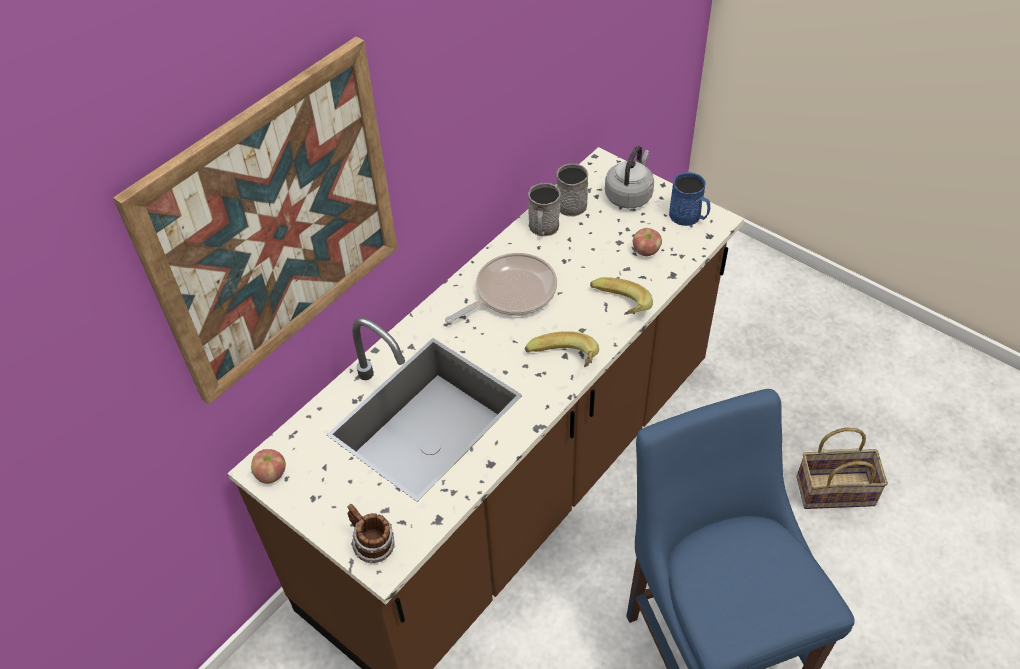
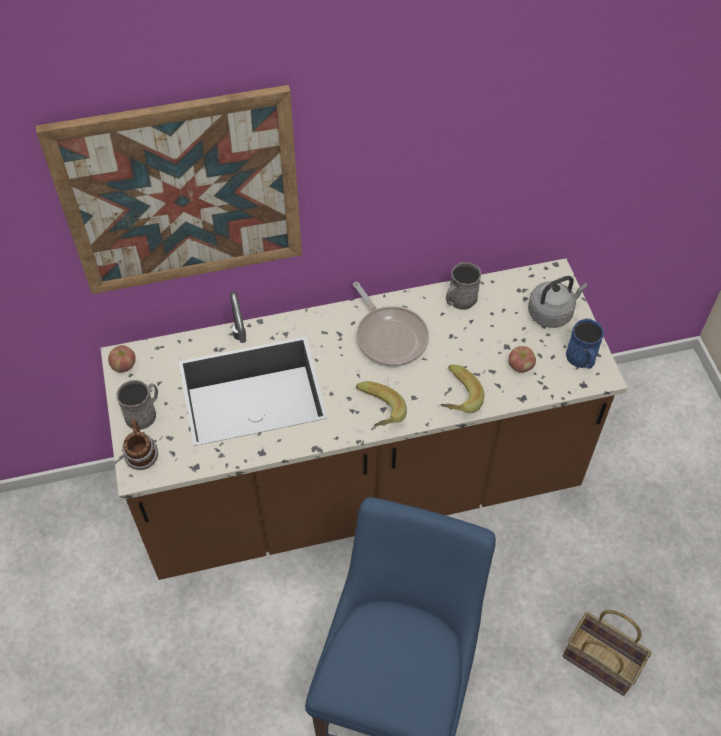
camera: 35 degrees right, 5 degrees up
(511, 292) = (389, 337): frying pan -> frying pan turned 60 degrees clockwise
(571, 202) = (501, 292): grey mug -> grey mug (144, 413)

